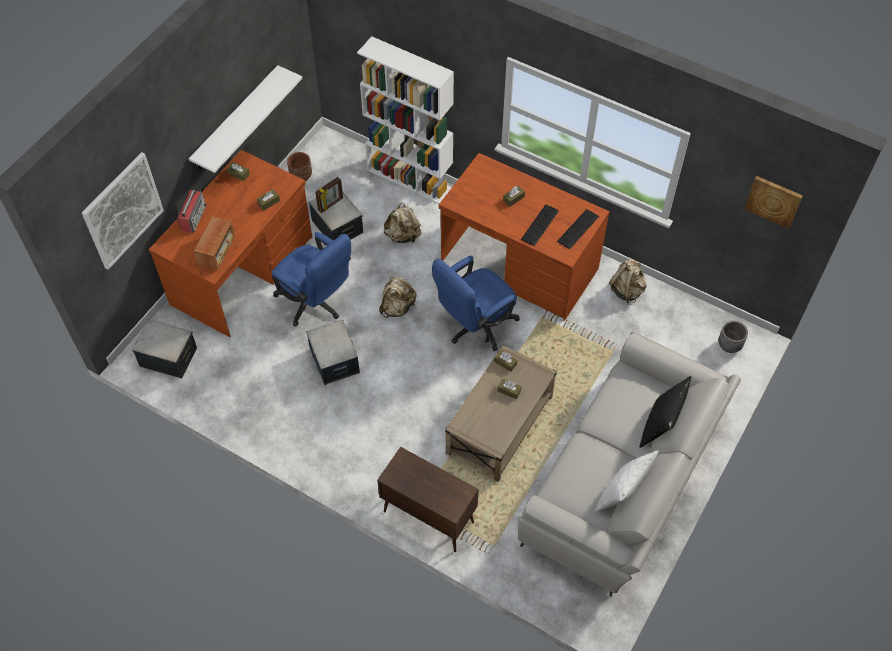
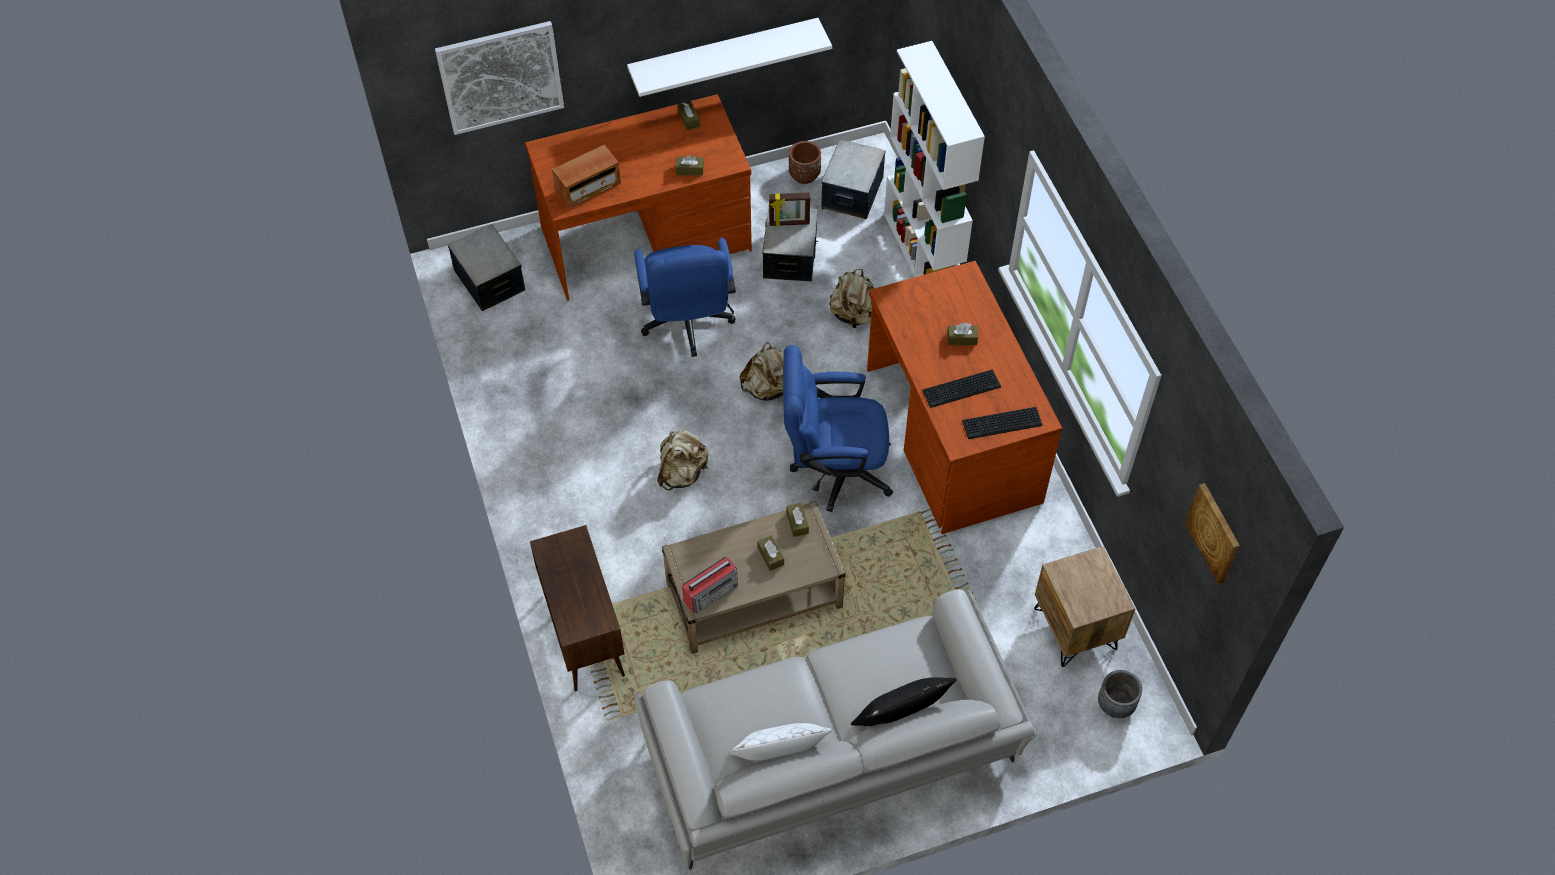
camera: 40 degrees right, 0 degrees up
(194, 217) = (599, 137): radio -> radio (711, 592)
(334, 361) = (647, 400): storage box -> storage box (851, 193)
(627, 290) = (1053, 552): beige backpack -> beige backpack (682, 473)
(675, 321) = (1076, 628): none -> brown nightstand

